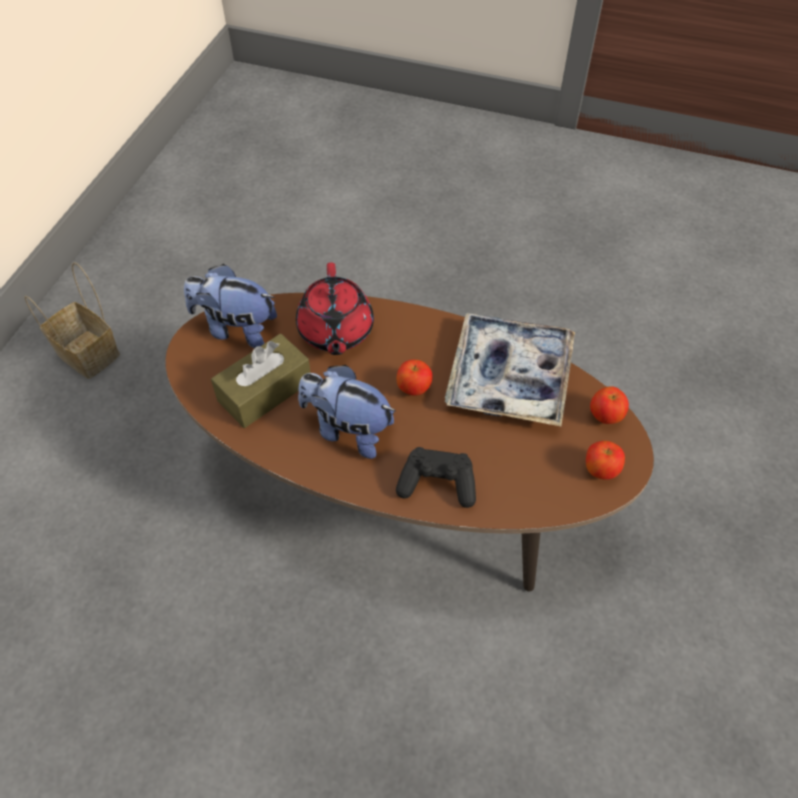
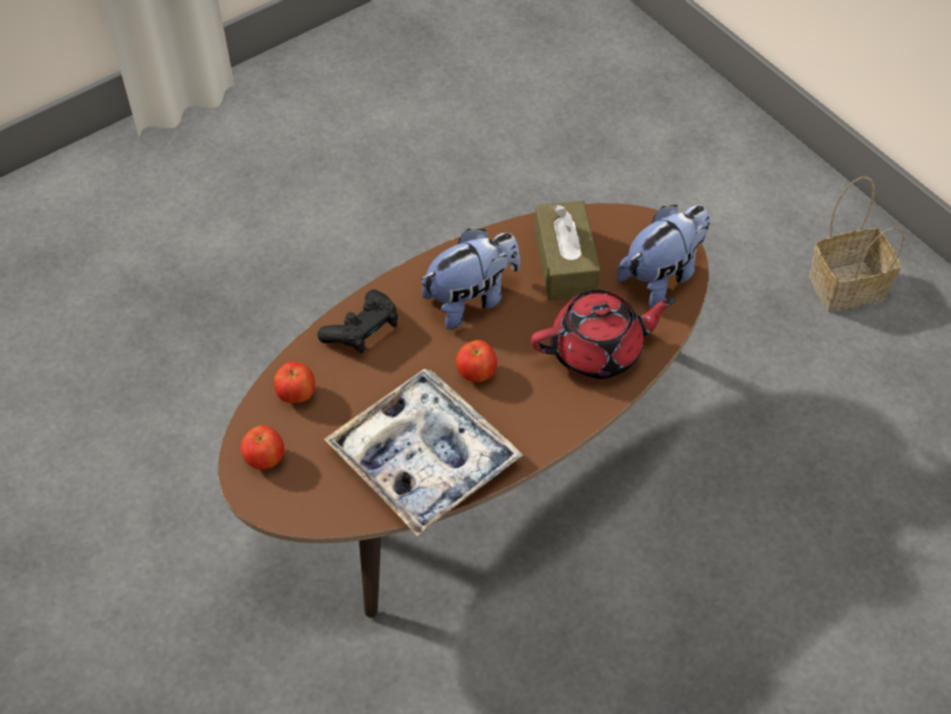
camera: 125 degrees right, 0 degrees up
(335, 331) = (598, 350): red teapot -> red teapot turned 135 degrees clockwise
(605, 416) = (311, 507): apple -> apple (296, 395)

